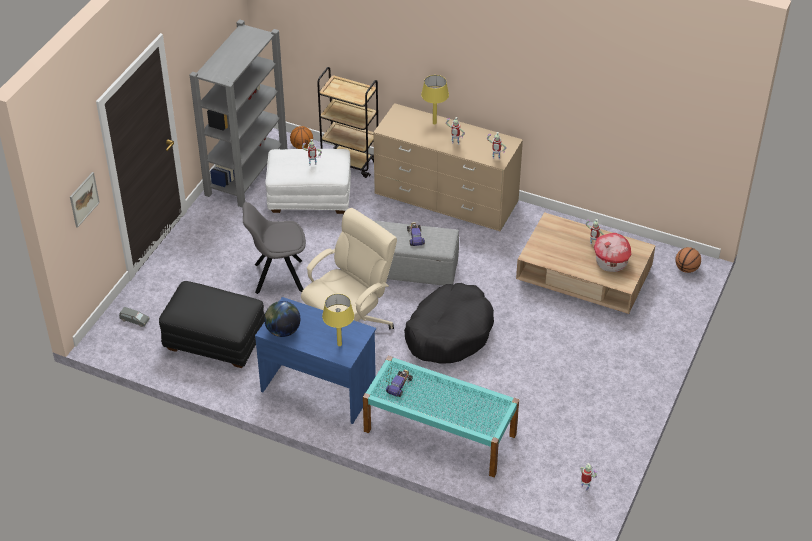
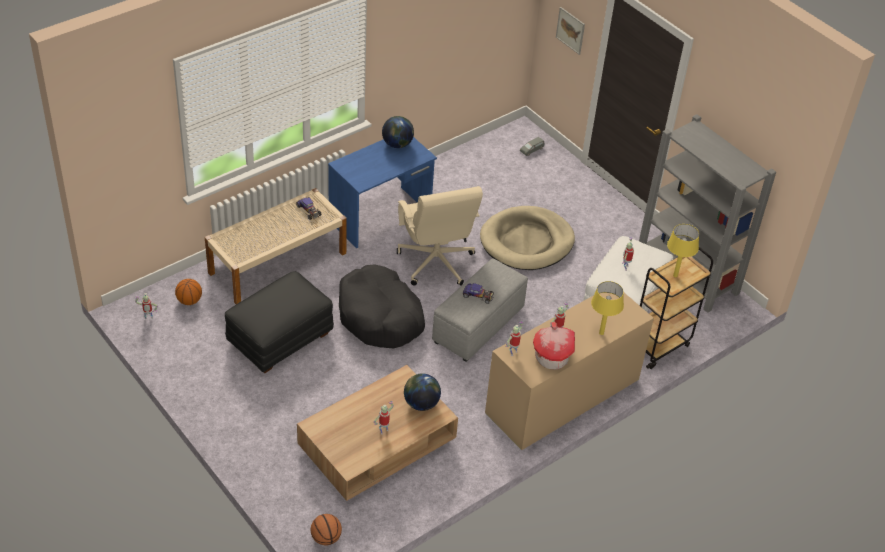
camera: 115 degrees right, 0 degrees up
(214, 341) = (476, 182): black ottoman -> black ottoman (280, 338)
(278, 277) = (527, 241): grey chair -> beige dog bed
(302, 146) = (707, 325): basketball -> basketball (189, 301)
(339, 344) = (358, 166): yellow table lamp -> yellow table lamp (675, 275)
(439, 433) = (277, 262): turquoise bench -> beige bench
(549, 236) = (421, 403): none -> globe
(611, 263) = (348, 431): toy house -> toy house (552, 357)

